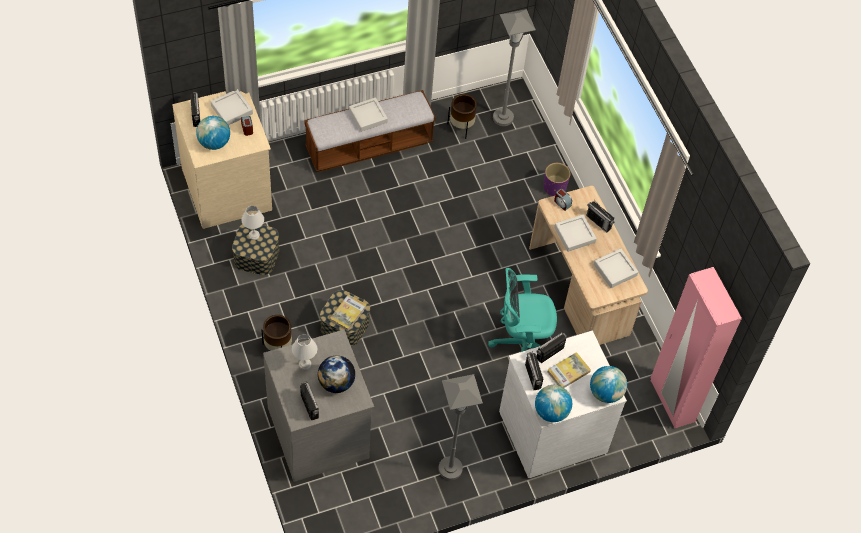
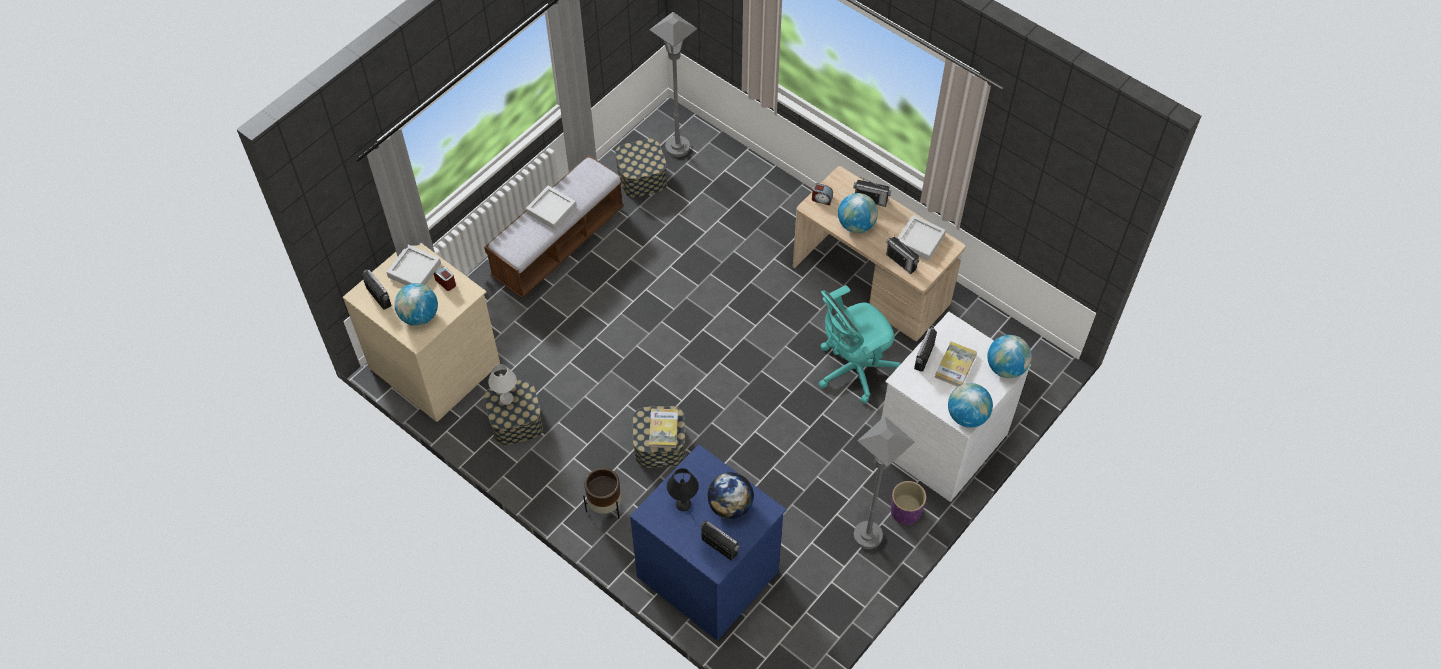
camera: 25 degrees left, 0 degrees up
(305, 364) = (683, 503): white table lamp -> black table lamp
(319, 432) = (709, 572): grey dresser -> blue dresser
(461, 127) = (642, 177): brown planter -> storage box
(533, 376) = (924, 389): radio -> radio (901, 262)
(554, 188) = (776, 193): purple planter -> purple planter (905, 511)
(574, 235) = (856, 225): grey tray -> globe
(671, 401) = (1033, 348): pink wardrobe -> none

